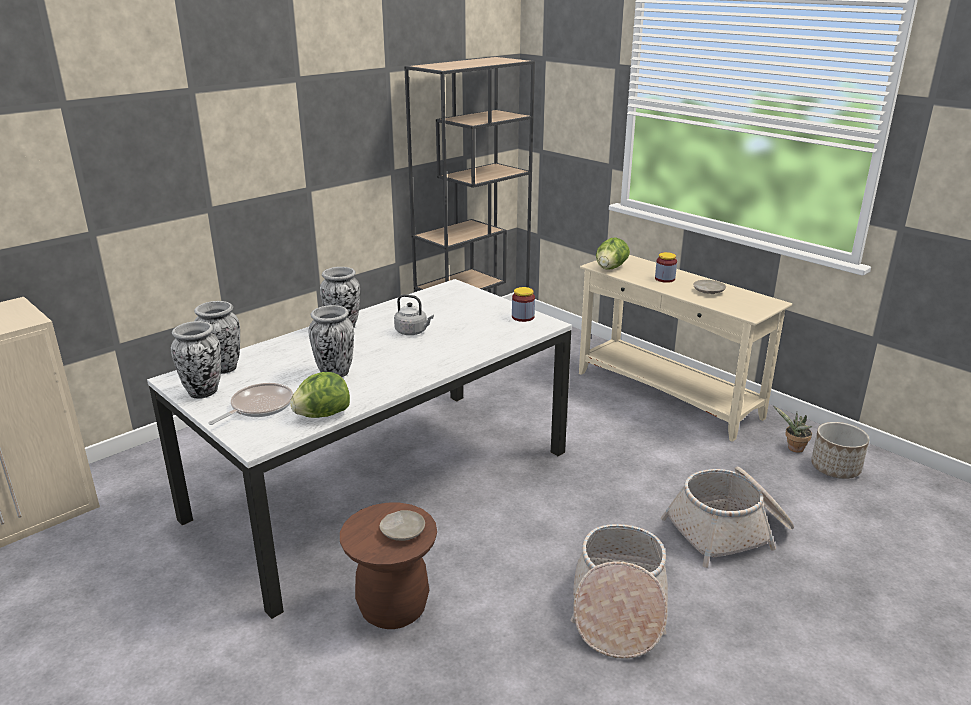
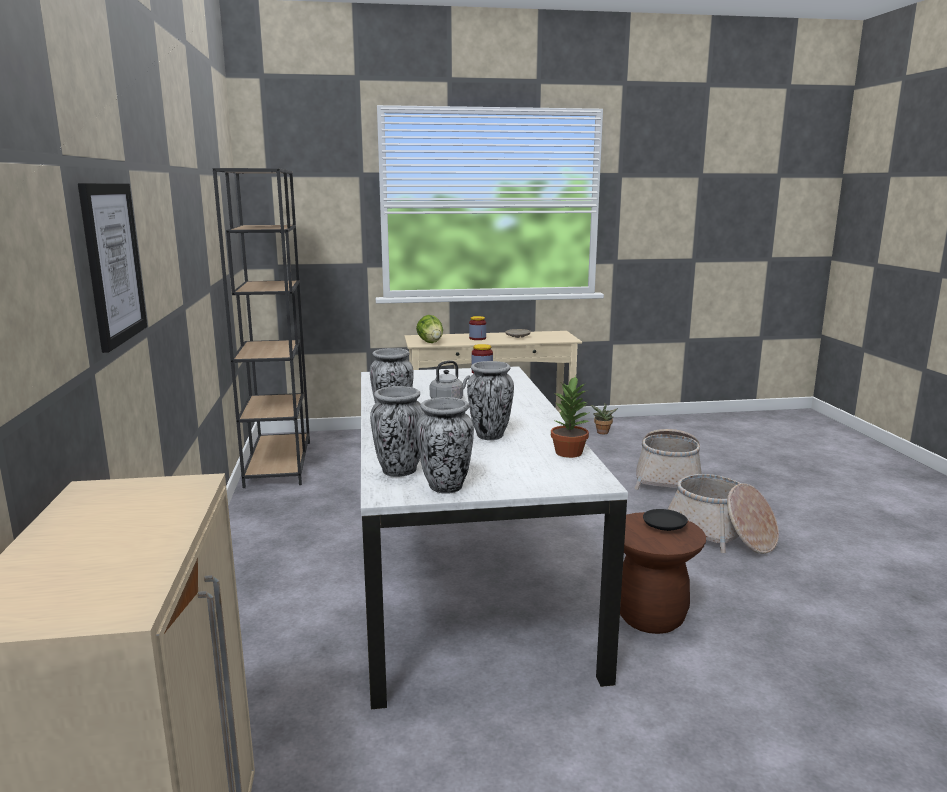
camera: 55 degrees left, 10 degrees down
(136, 165) = (113, 263): none -> picture
(259, 407) = (517, 471): frying pan -> none
(322, 415) = (569, 453): lettuce -> potted plant
(403, 531) = (663, 526): beige plate -> black plate
(835, 468) = (635, 432): planter -> none

